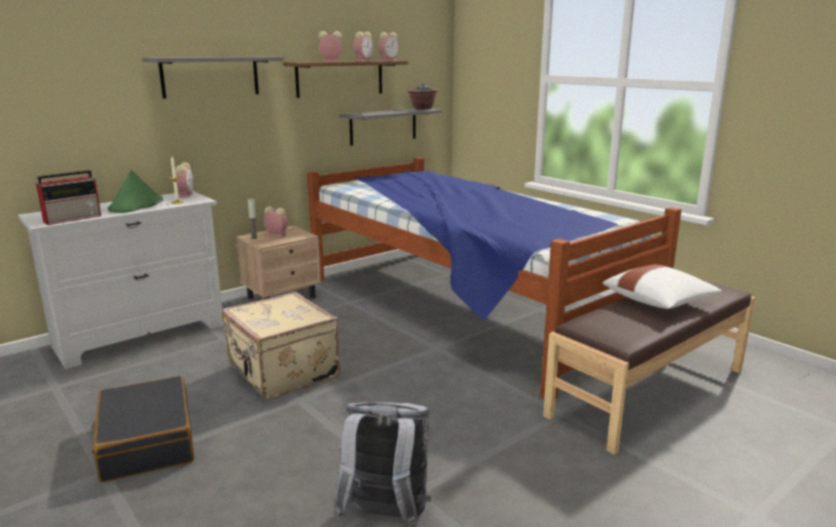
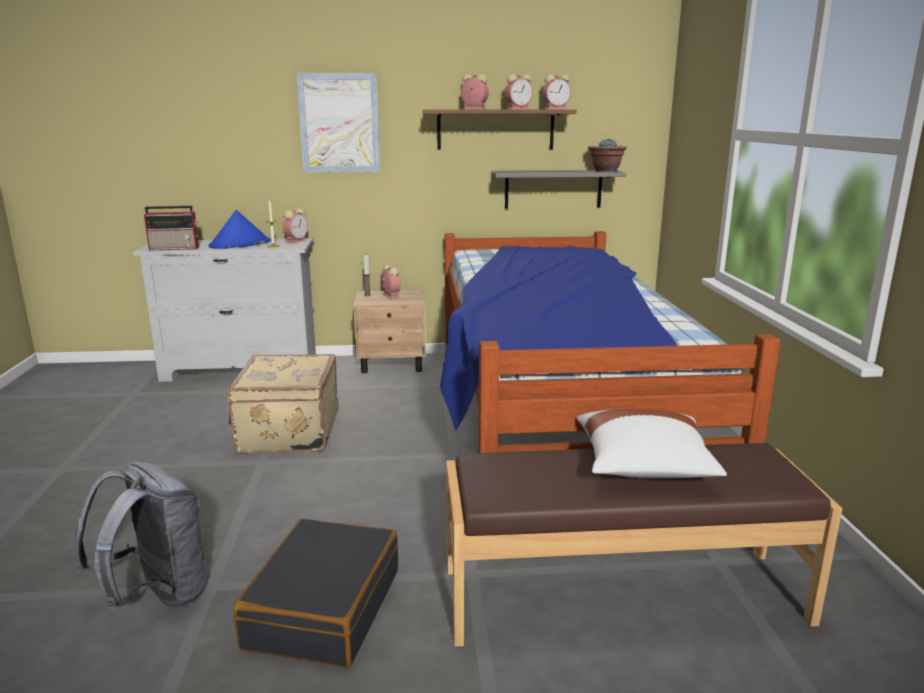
camera: 35 degrees right, 0 degrees up
(136, 205) = (240, 244): green hat -> blue hat
(146, 442) = (117, 456): black suitcase -> black suitcase (323, 608)
(210, 76) = (339, 123): grey shelf -> picture

